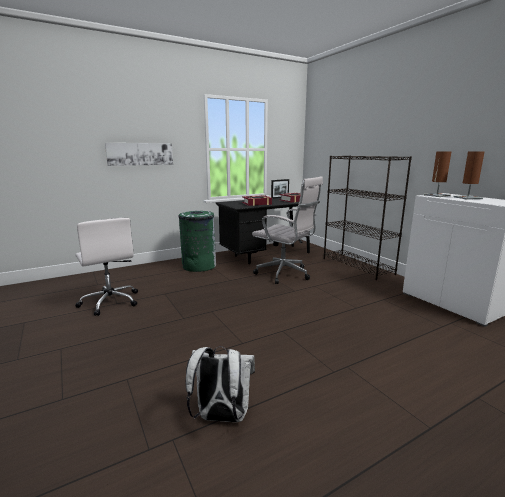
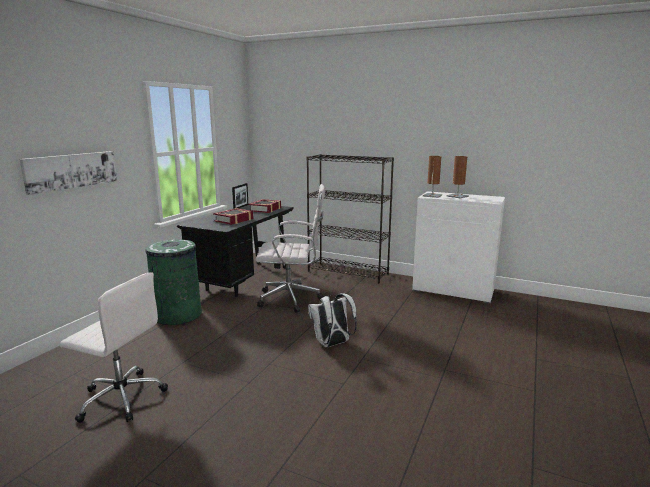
camera: 35 degrees left, 0 degrees up
(221, 417) = (410, 453): white backpack -> white backpack (332, 344)

